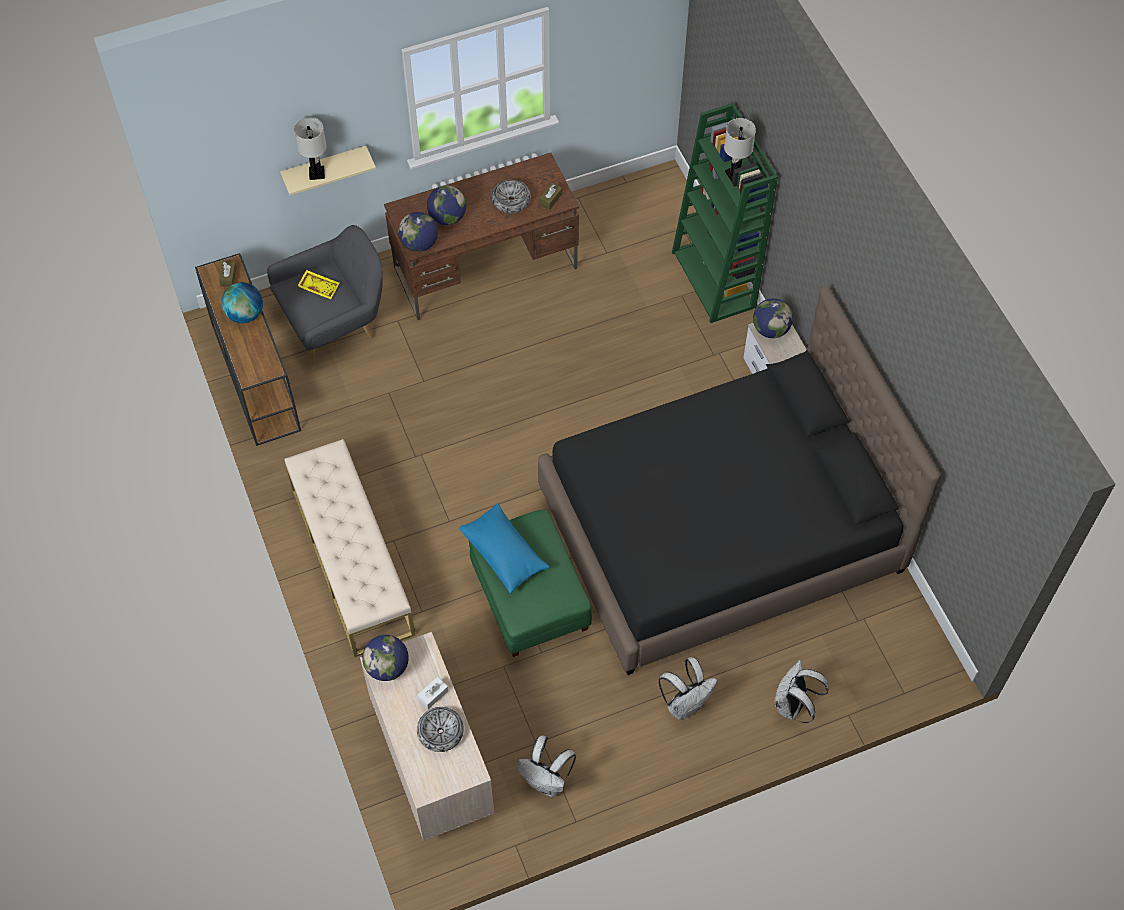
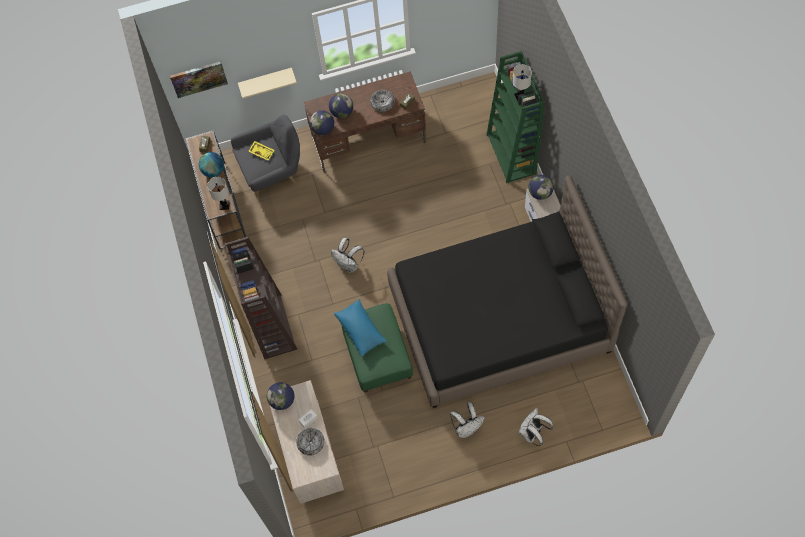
camera: 10 degrees right, 5 degrees up
(219, 163) = (198, 78): none -> picture
(316, 173) = (260, 85): white table lamp -> white table lamp (224, 205)
(352, 560) = (272, 325): beige bench -> brown bookcase
(547, 781) = (378, 471): white backpack -> white backpack (349, 265)

